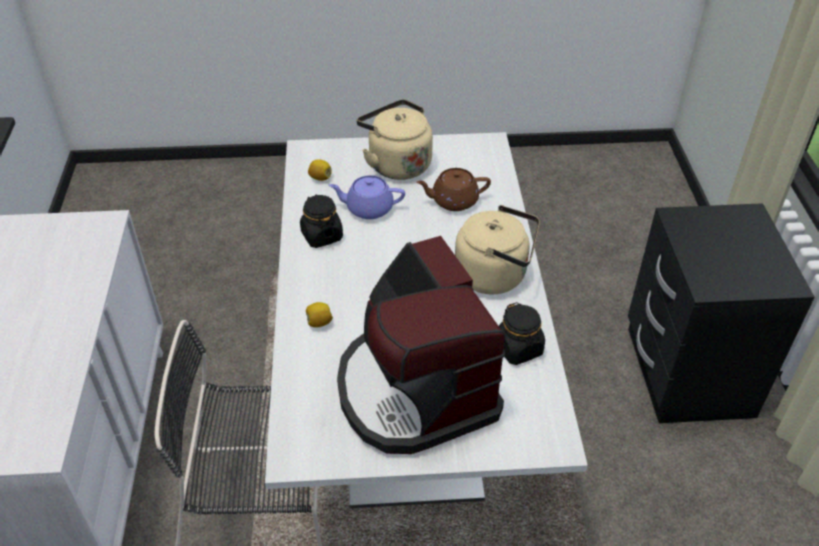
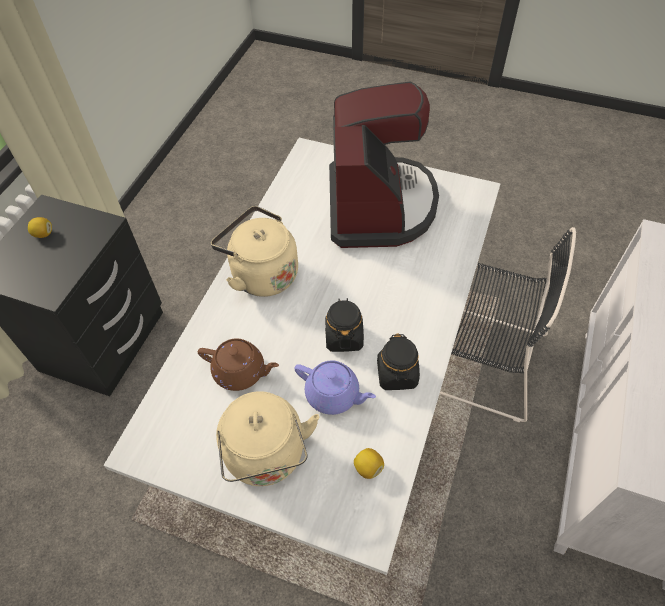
camera: 155 degrees left, 10 degrees up
(319, 323) = (431, 279): lemon -> lemon (43, 234)
(518, 349) = (288, 210): black jar -> black jar (344, 337)

